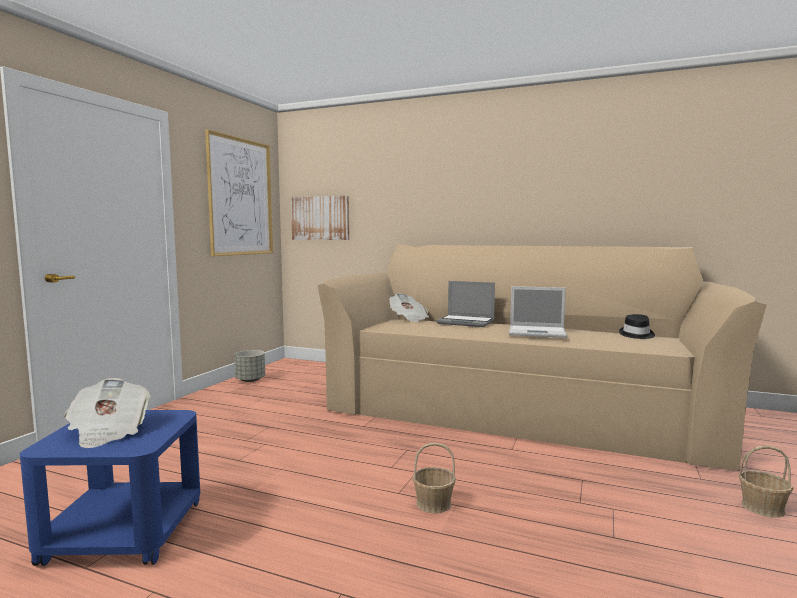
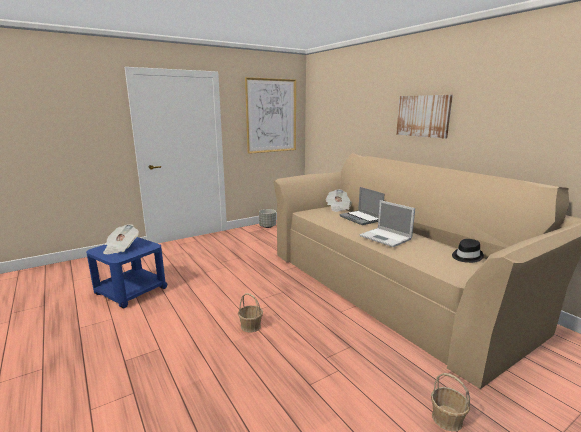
camera: 35 degrees right, 10 degrees up
(320, 218) = (323, 128): picture -> picture (423, 116)

